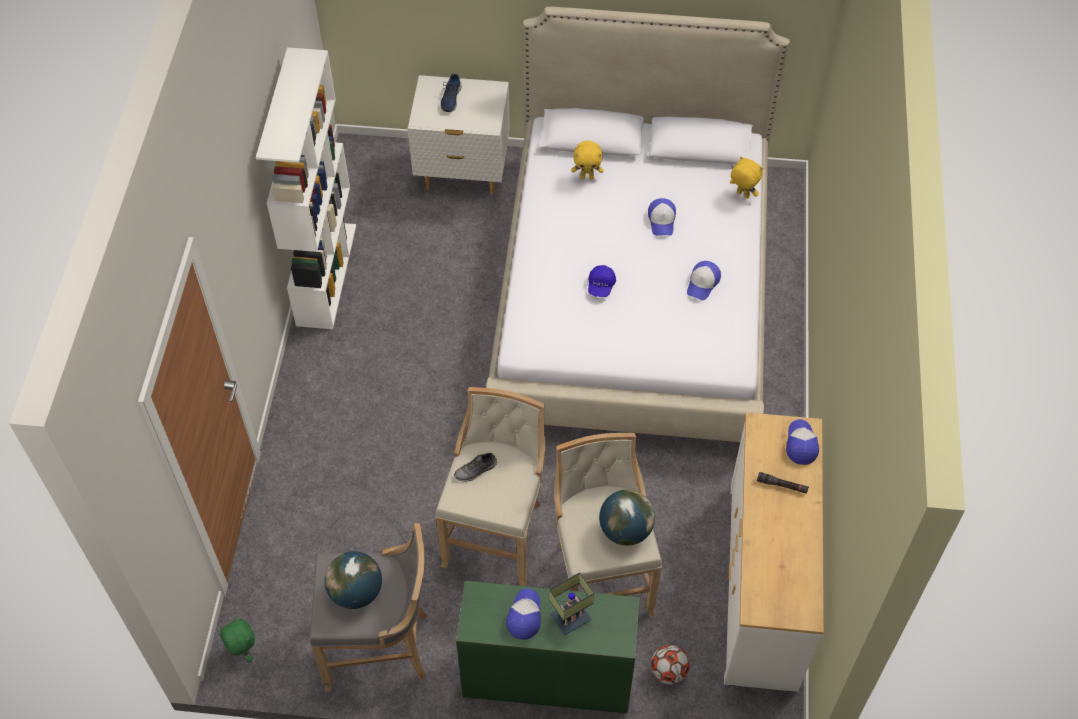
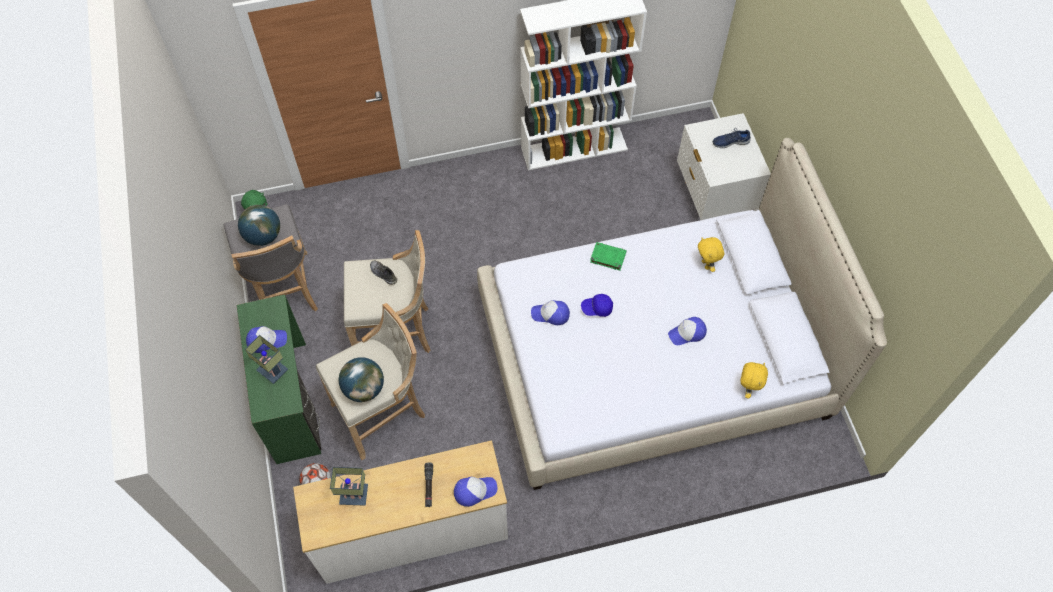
camera: 70 degrees right, 5 degrees up
(540, 256) = (607, 257): none -> green book
(703, 283) = (635, 383): cap -> cap (550, 314)
(771, 564) = (352, 496): none -> table lamp

